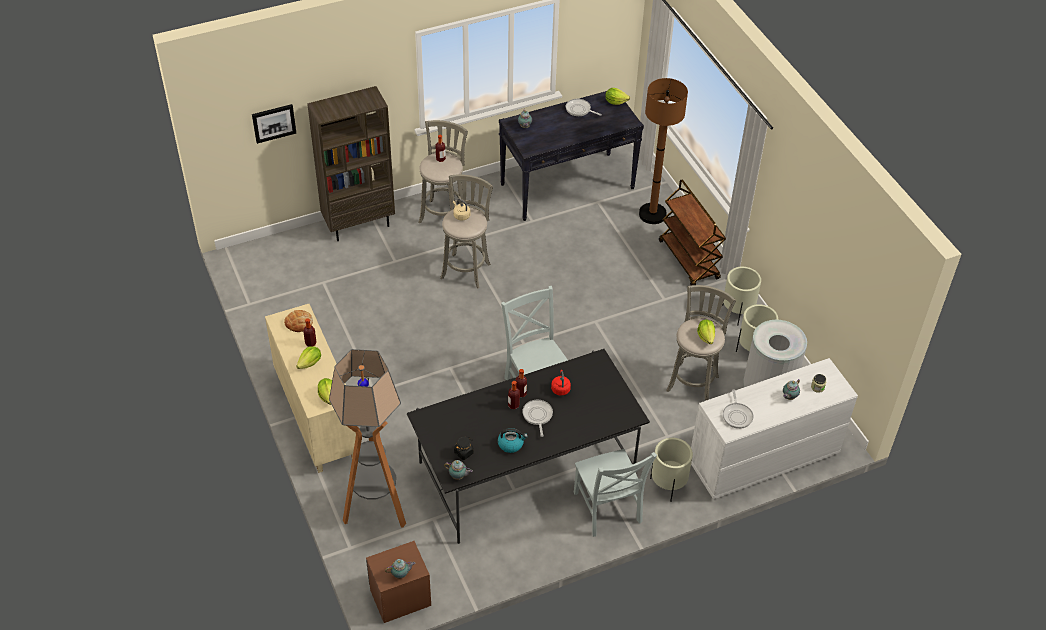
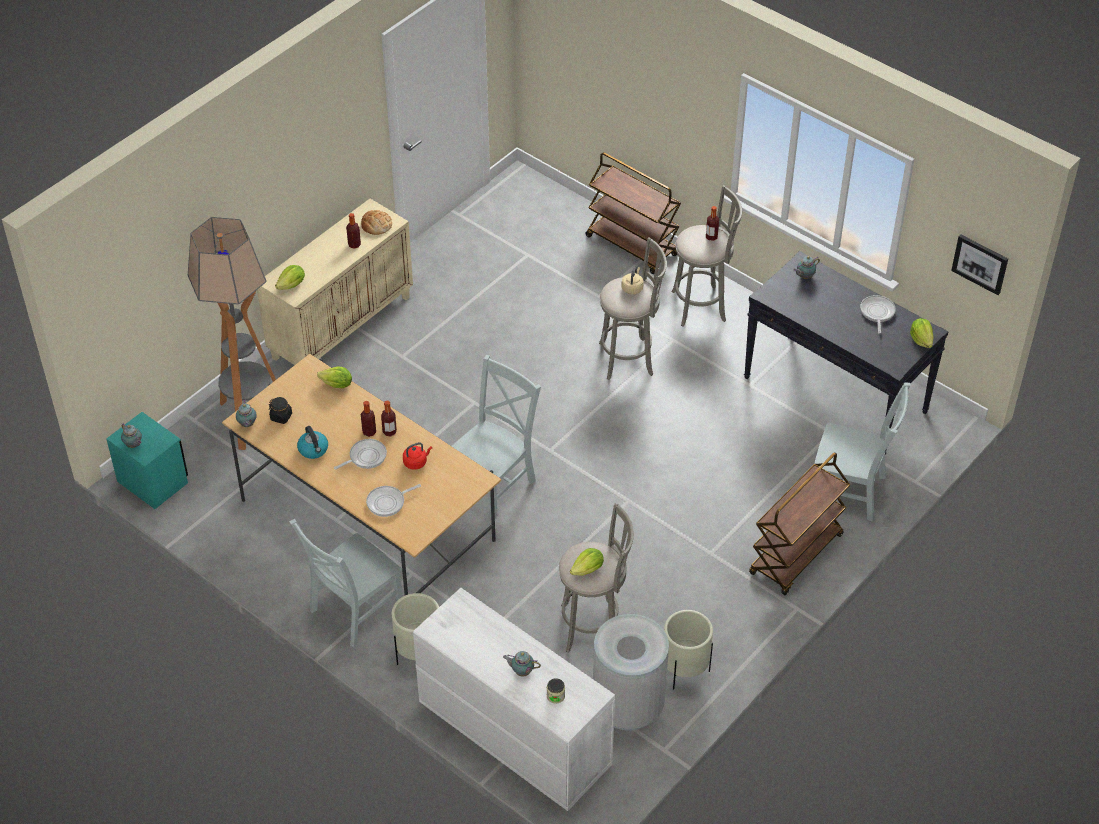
camera: 65 degrees right, 0 degrees up
(273, 123) = (586, 63): picture -> picture (980, 263)
(310, 363) = (327, 255): lettuce -> lettuce (337, 385)
(359, 224) = (632, 246): brown bookcase -> brown cart
(400, 597) = (153, 482): brown nightstand -> turquoise nightstand
(526, 471) = (367, 520): black dining table -> beige dining table
(652, 214) = (851, 492): brown floor lamp -> grey chair
(737, 312) = (740, 634): beige planter -> none
(737, 415) = (461, 629): frying pan -> frying pan (388, 502)

